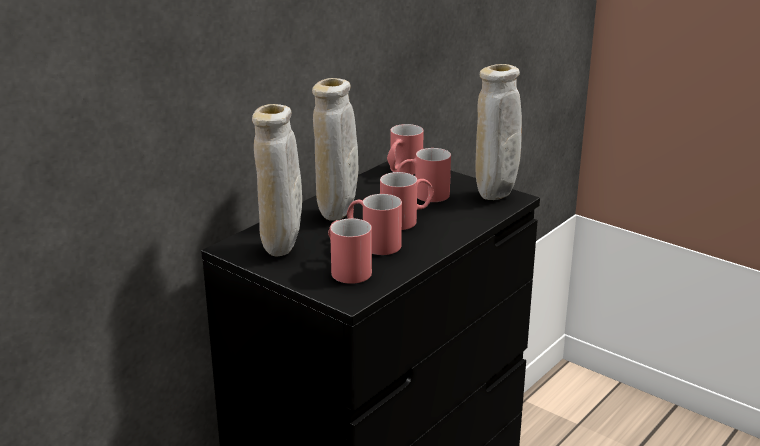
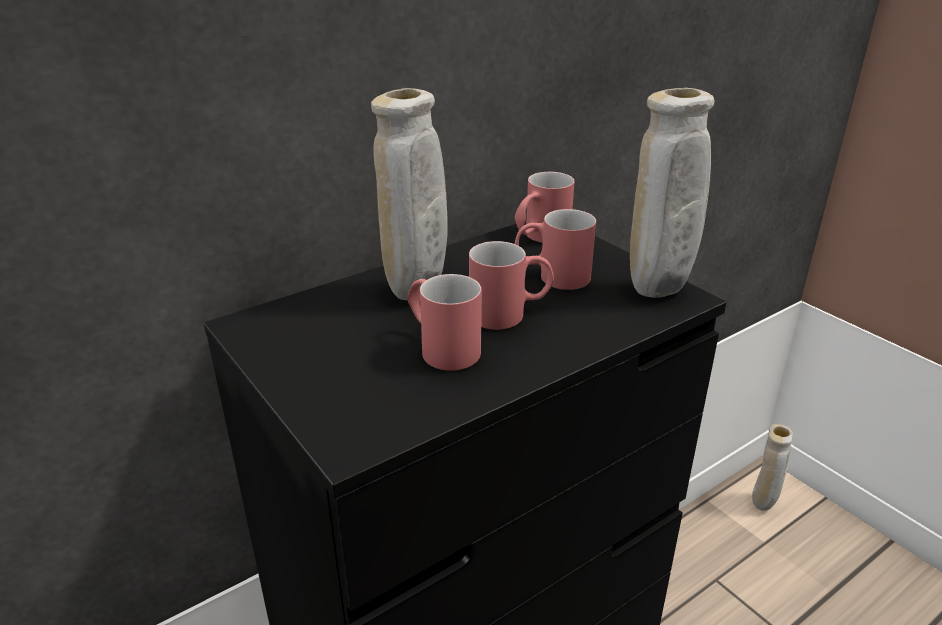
camera: 15 degrees right, 5 degrees up
(282, 251) = (306, 340): beige vase -> beige vase (763, 504)
(346, 269) = (377, 387): red mug -> none

